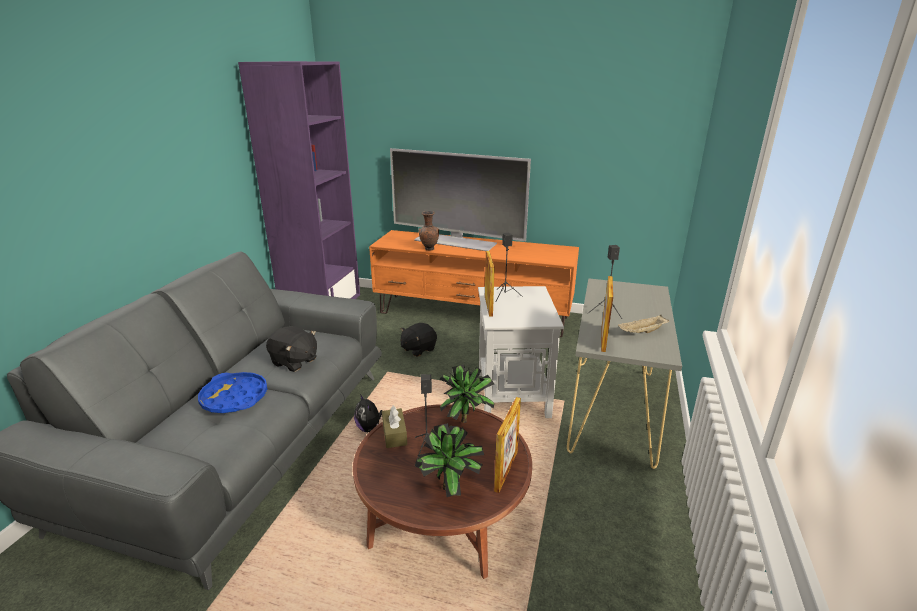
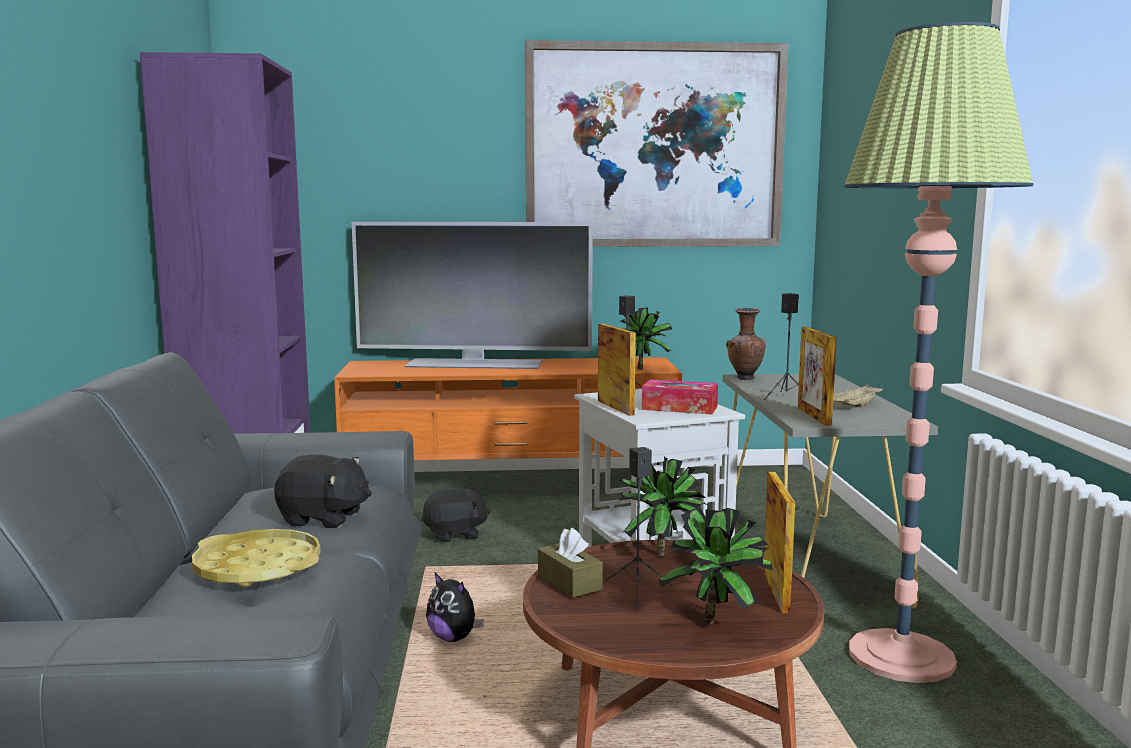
camera: 20 degrees left, 15 degrees down
(234, 398) = (258, 568): blue tray -> yellow tray
(418, 349) = (455, 534): black plush toy -> black plush toy turned 135 degrees counterclockwise
(429, 249) = (441, 373): brown vase -> brown vase (745, 379)
(527, 312) = (679, 408): none -> tissue box
(552, 259) = (643, 369): none -> potted plant
(584, 103) = (654, 147): none -> picture
(614, 508) = (901, 656): none -> floor lamp

